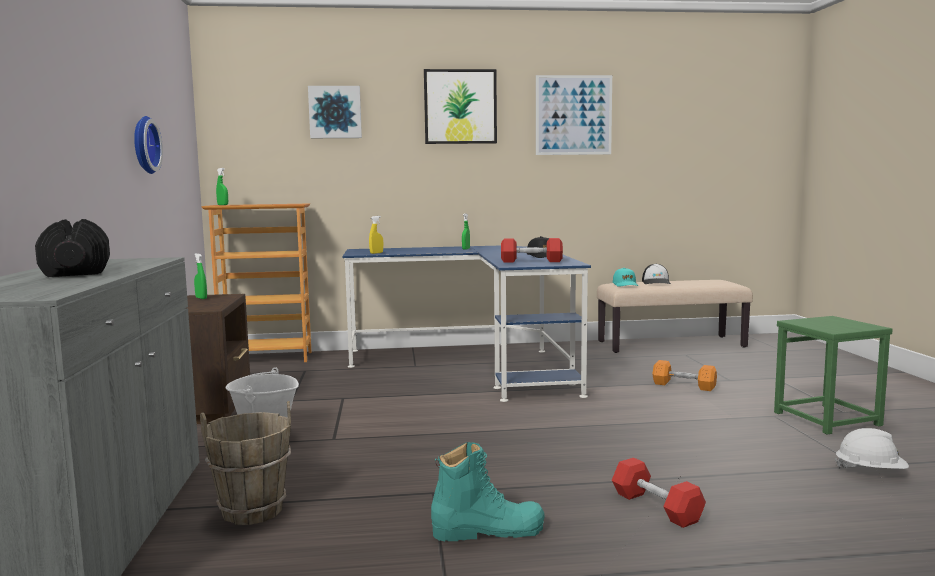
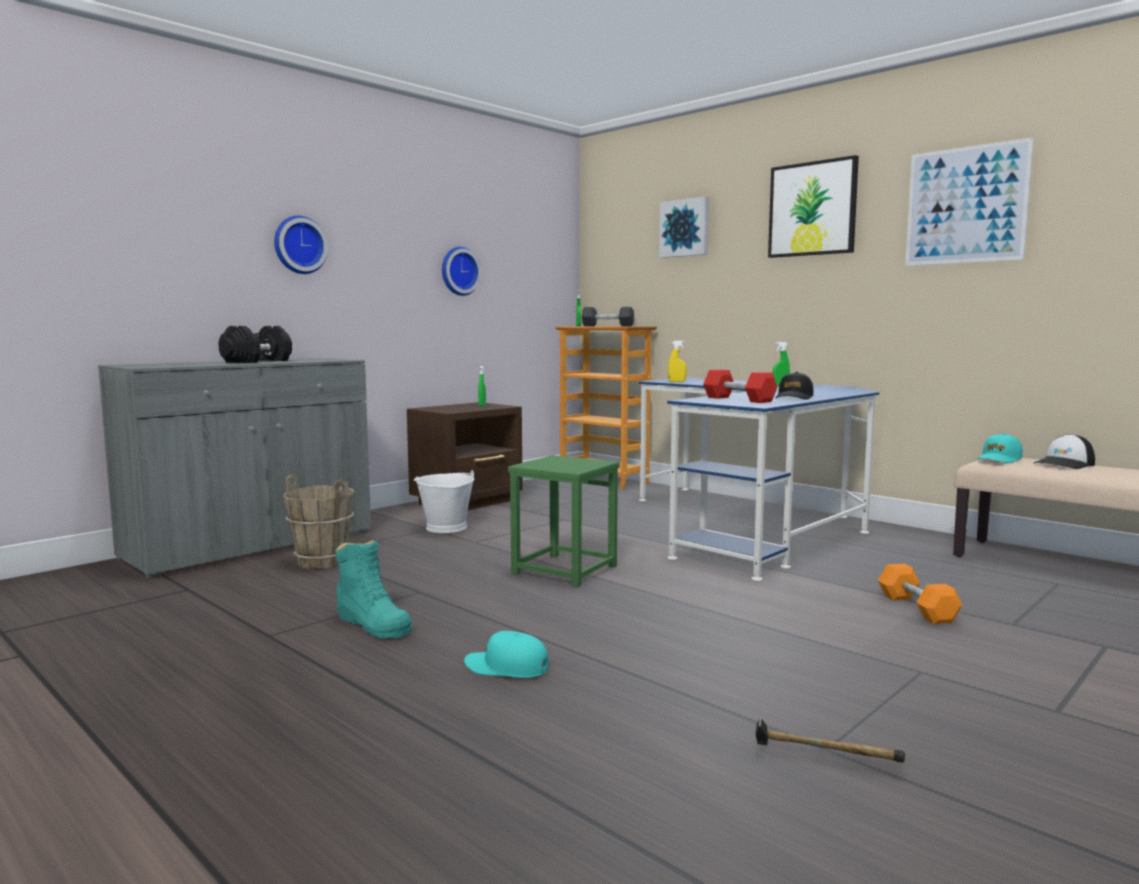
camera: 50 degrees right, 0 degrees up
(41, 104) = (299, 245): none -> wall clock
(260, 204) = (607, 326): none -> grey dumbbell
(656, 507) = (506, 667): red dumbbell -> turquoise cap
(827, 419) = (991, 705): green stool -> green stool (564, 570)
(870, 471) = (821, 759): white hard hat -> hammer

